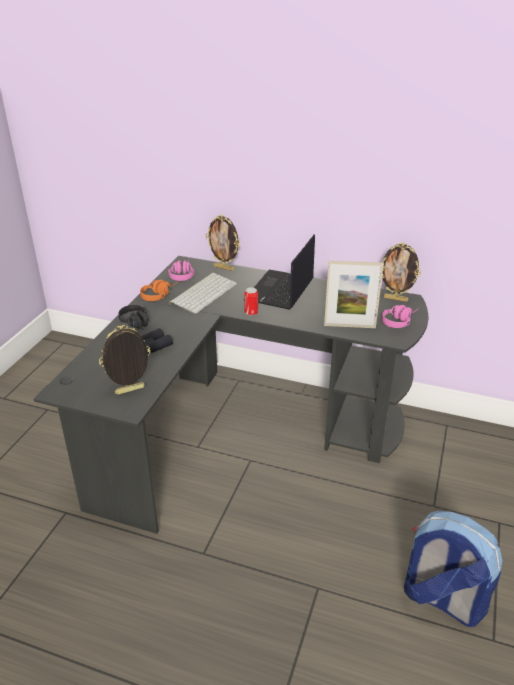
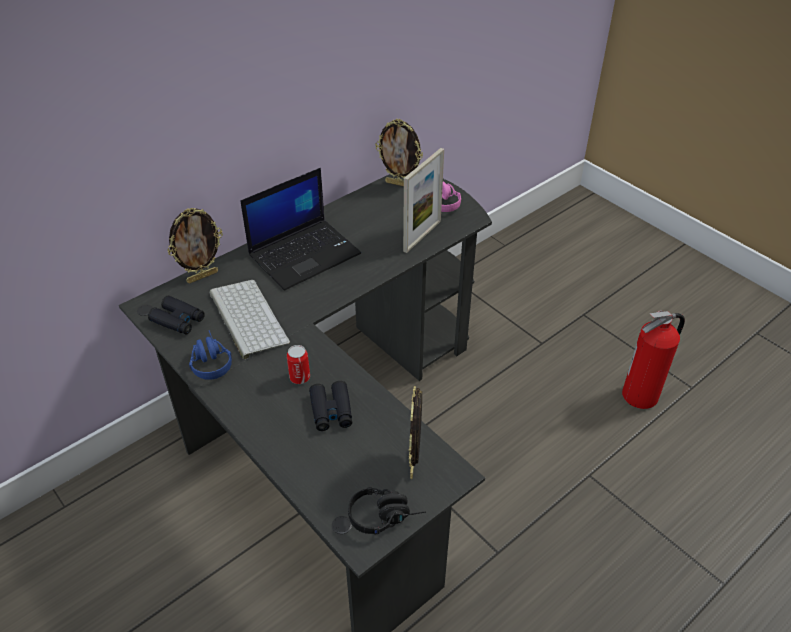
camera: 60 degrees left, 10 degrees up
(137, 324) = (265, 407): black headphones -> black headphones (386, 515)
(159, 295) = (209, 360): orange headphones -> blue headphones
(182, 274) = (178, 320): pink headphones -> black binoculars
(251, 312) = (331, 295): can -> can (300, 377)
(280, 291) = (305, 253): laptop -> laptop turned 90 degrees counterclockwise
(395, 299) = (399, 184): picture frame -> picture frame turned 60 degrees clockwise
(441, 599) = (641, 396): backpack -> fire extinguisher

